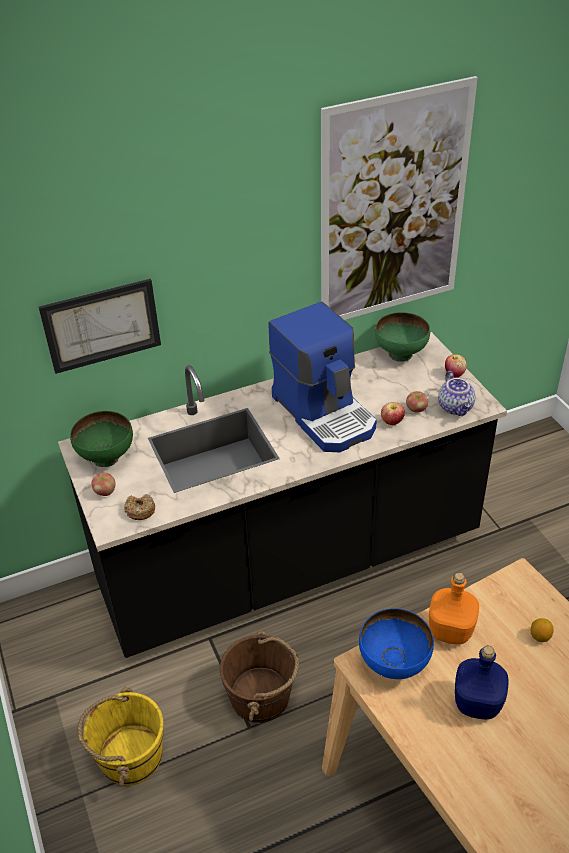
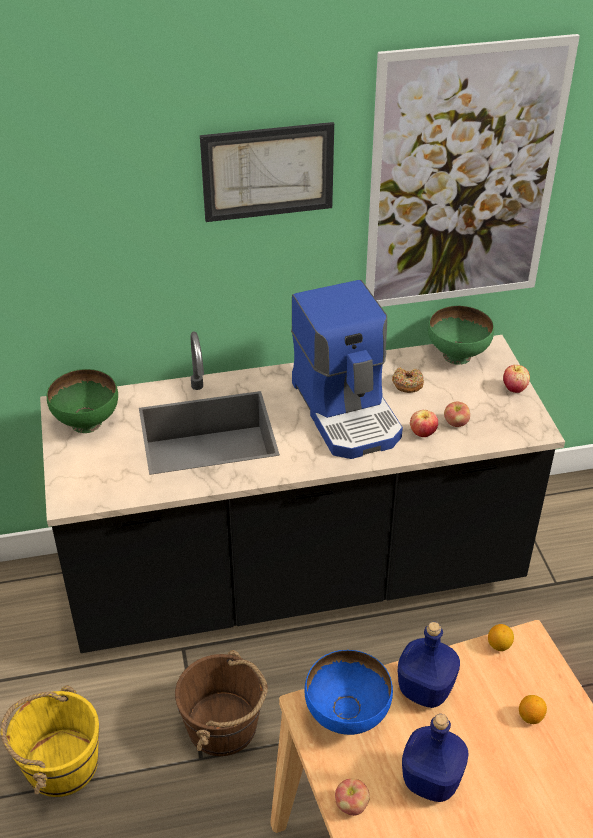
camera: 10 degrees right, 0 degrees up
(101, 325) = (99, 272): picture -> picture (267, 171)
(105, 492) = (74, 461): apple -> apple (351, 805)
(140, 510) = (106, 488): donut -> donut (407, 384)
(449, 631) = (424, 689): orange bottle -> blue bottle
(456, 407) = (504, 428): teapot -> none
(498, 584) = (499, 645): none -> lemon

